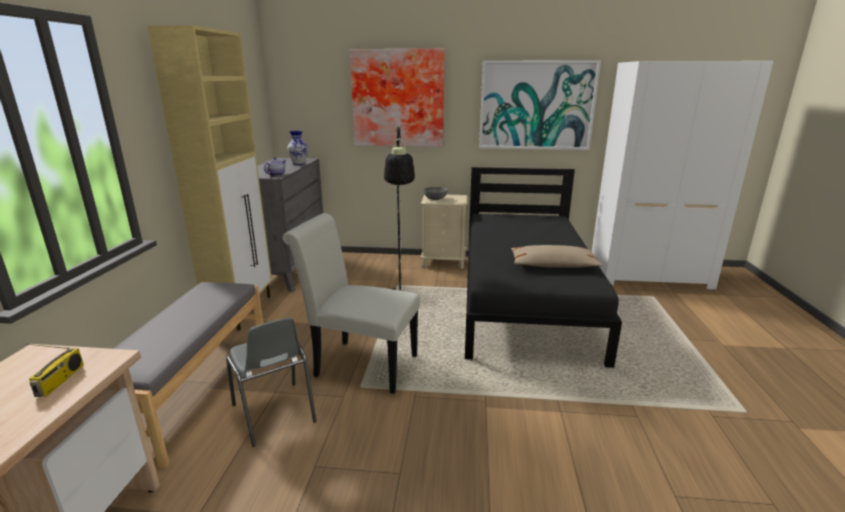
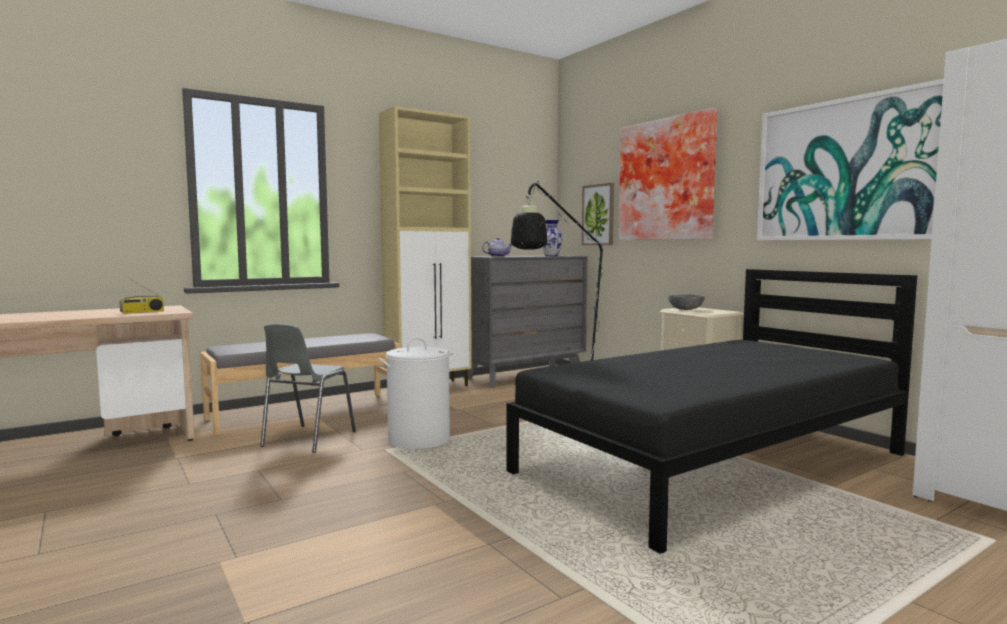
camera: 50 degrees right, 15 degrees down
(325, 122) = (598, 215): none -> picture
(359, 364) = (419, 440): white chair -> white laundry basket
(553, 265) = (674, 379): beige pillow -> none

